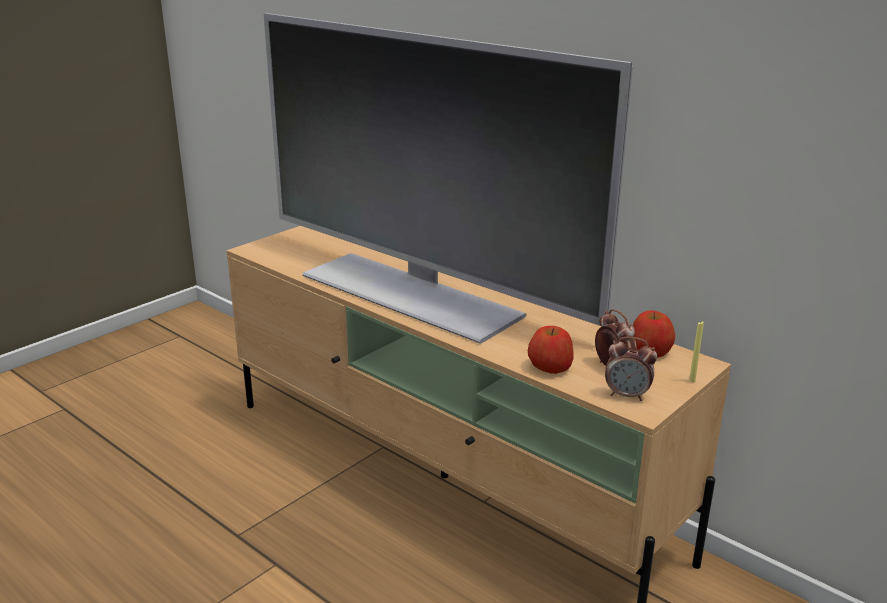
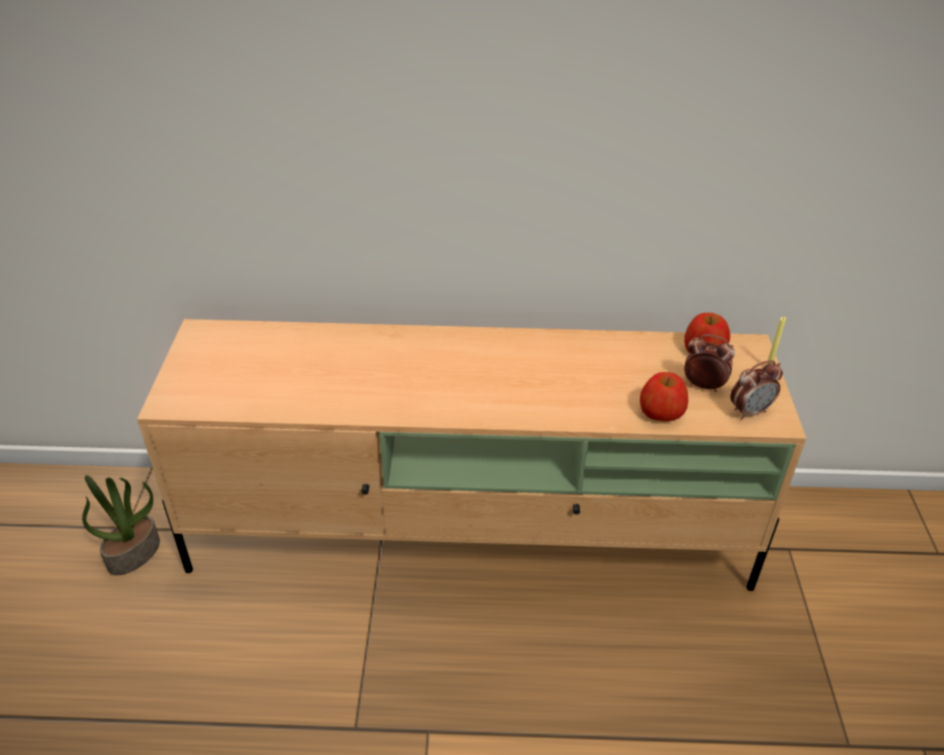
camera: 40 degrees left, 15 degrees up
(233, 384) = (134, 553): none -> potted plant
(412, 293) = (432, 382): television -> none

